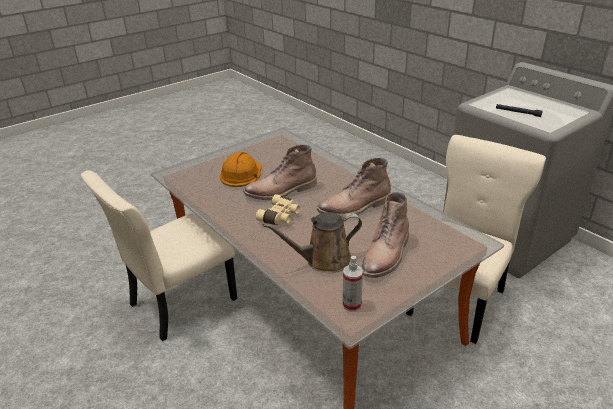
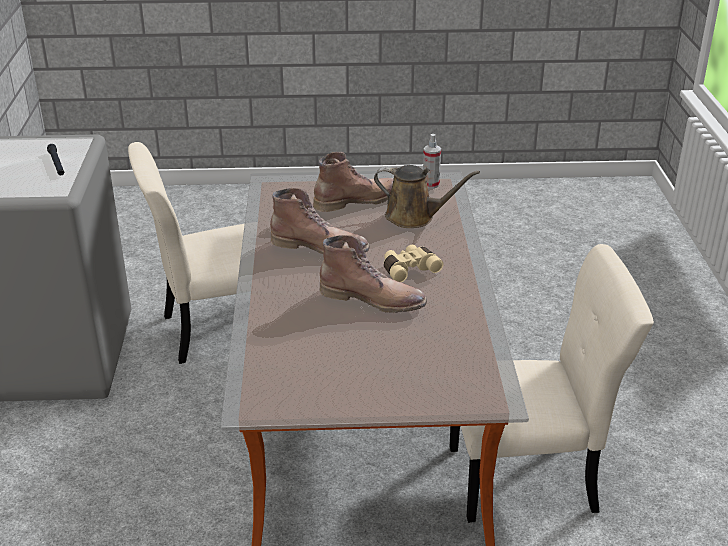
camera: 145 degrees left, 0 degrees up
(241, 174) = (394, 349): orange hard hat -> none

